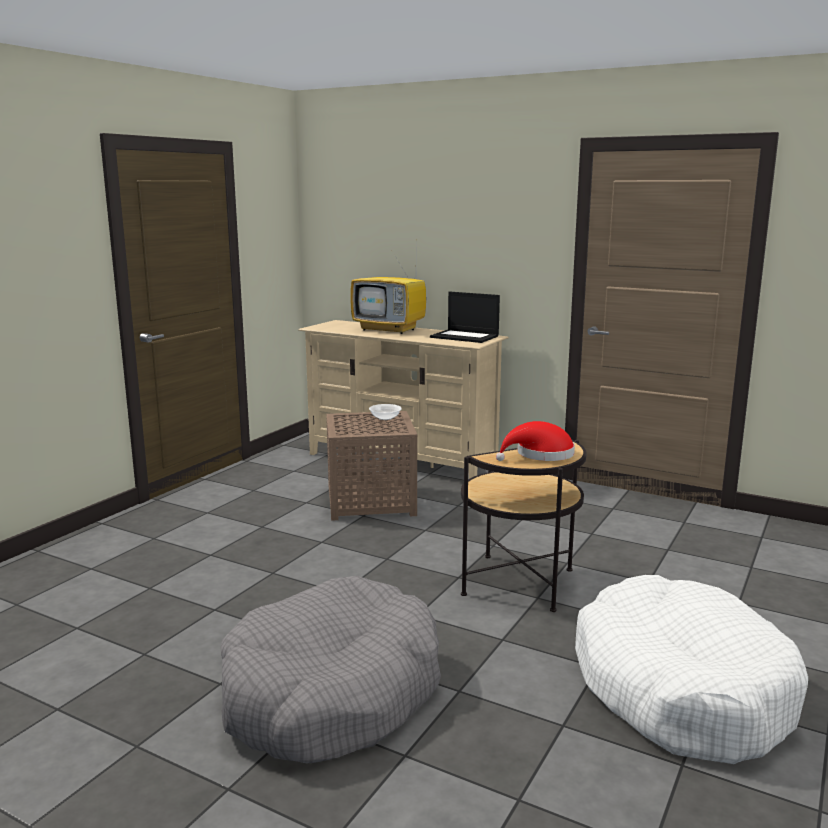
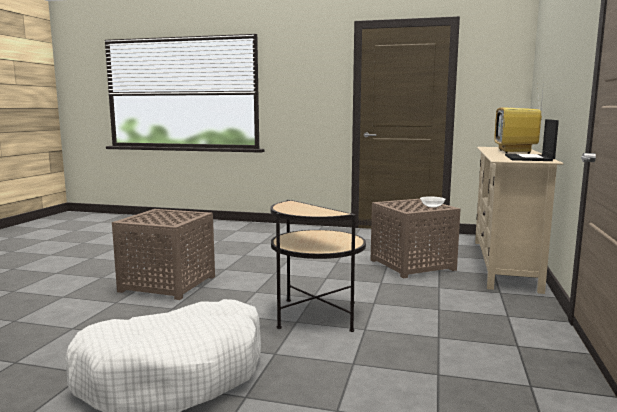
camera: 75 degrees right, 5 degrees down
(331, 693) = (170, 283): grey dog bed -> brown side table
(540, 455) = (305, 209): red hat -> none

